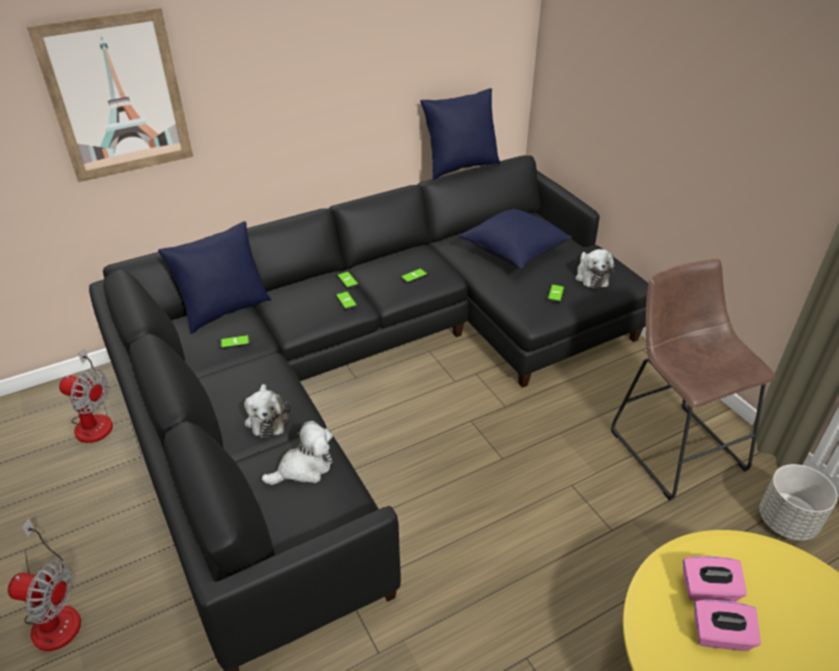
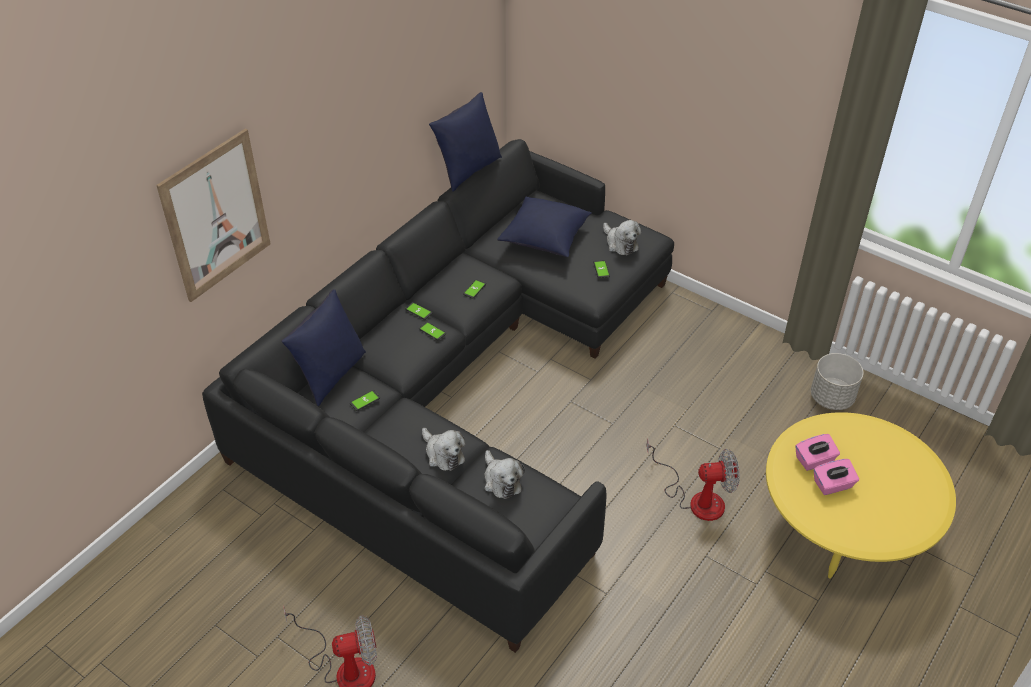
camera: 25 degrees left, 5 degrees up
(94, 419) = (242, 515): fan -> fan (696, 498)
(304, 468) = (501, 480): plush toy -> plush toy turned 120 degrees clockwise
(673, 444) = (731, 367): brown stool -> none

